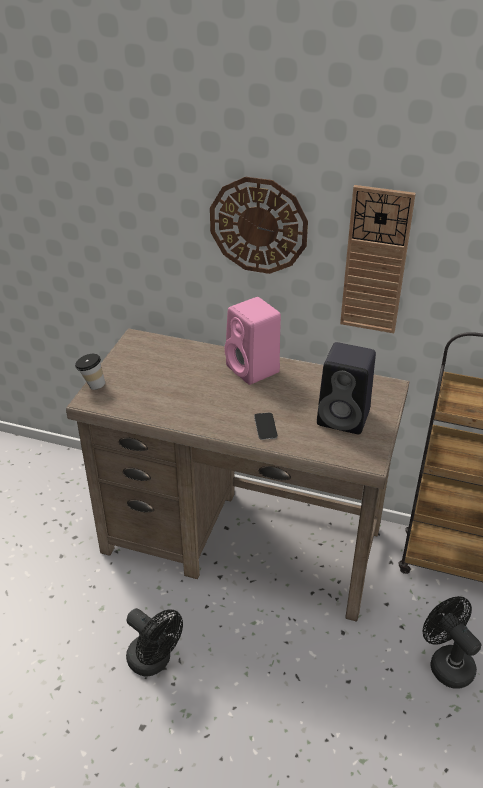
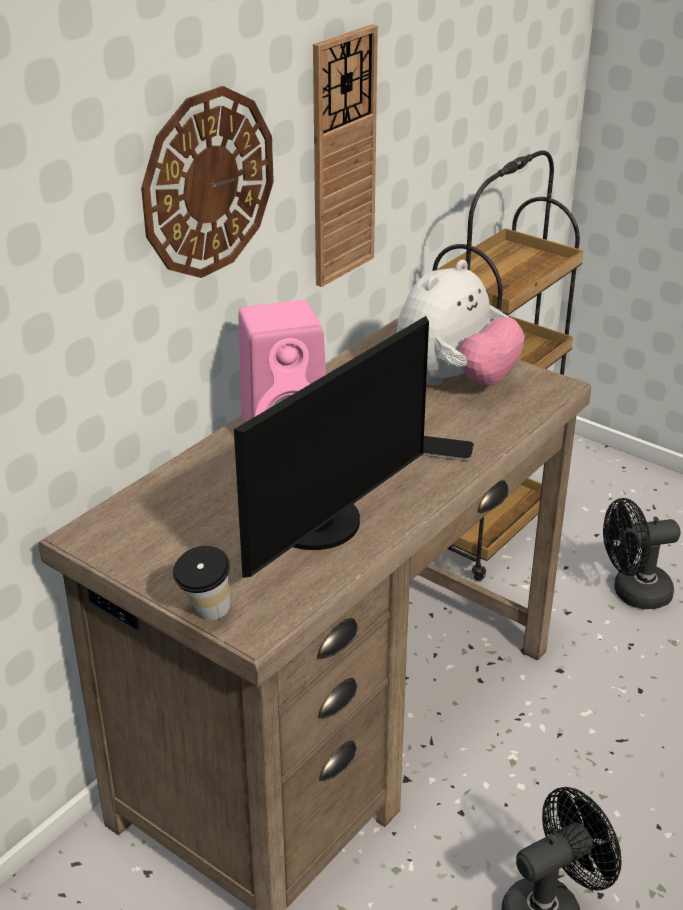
camera: 70 degrees left, 5 degrees down
(173, 402) = (323, 525): none -> monitor
(345, 418) = (454, 381): black speaker -> plush toy

